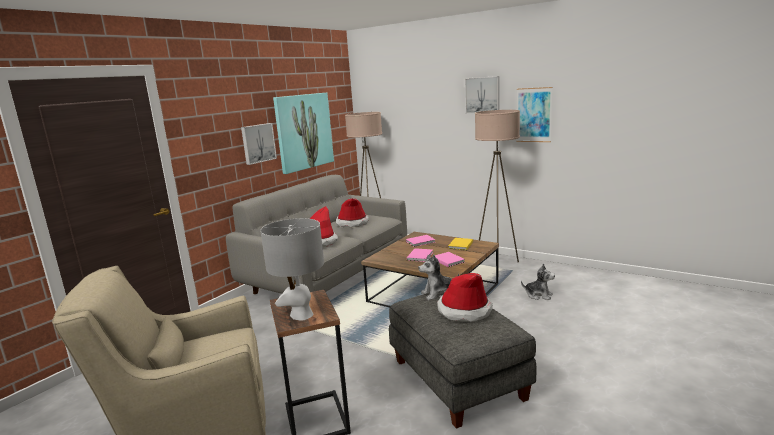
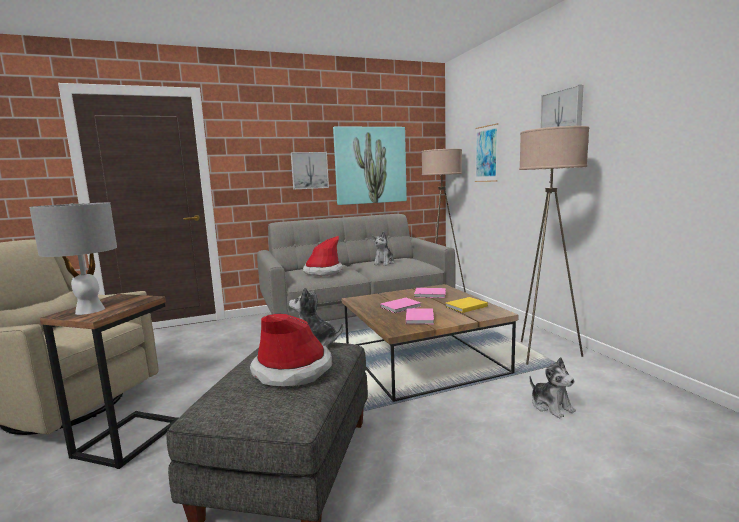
camera: 35 degrees right, 5 degrees down
(352, 223) = (384, 263): hat -> plush toy
(534, 115) = (625, 137): picture -> picture (486, 154)

